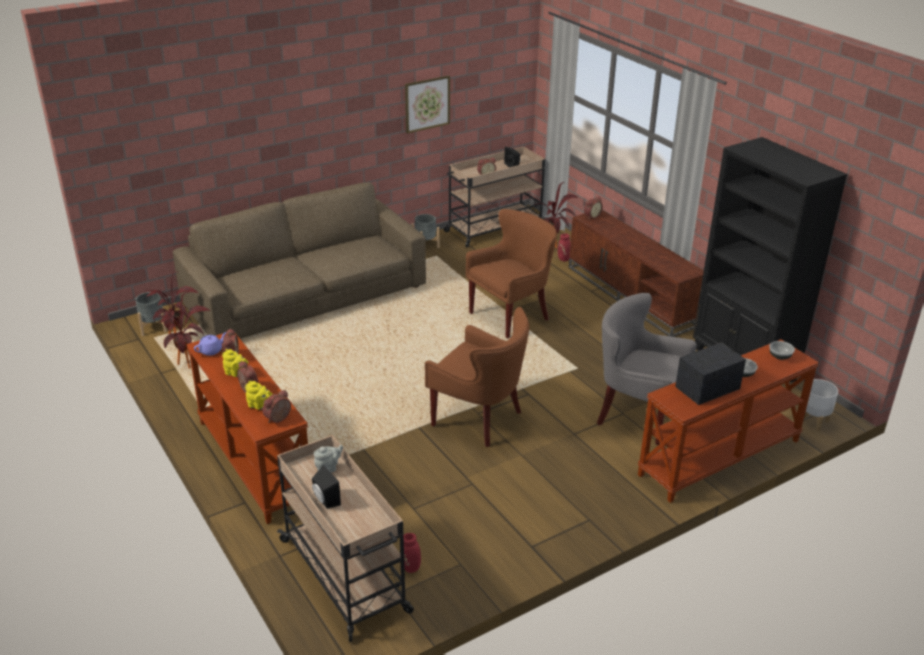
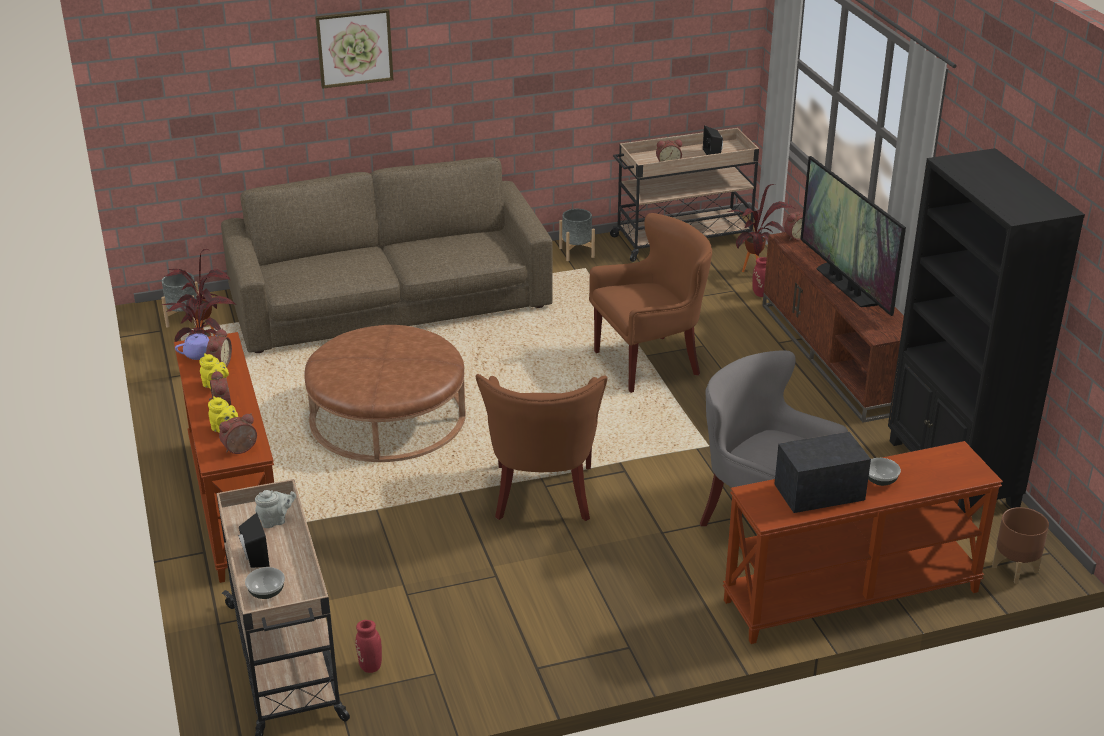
camera: 15 degrees right, 0 degrees up
(341, 379) = (387, 417): none -> brown ottoman
(427, 104) = (591, 57): picture -> picture (354, 48)
(479, 420) = (542, 495): brown armchair -> brown armchair turned 45 degrees clockwise
(640, 245) = (845, 286): none -> television
(780, 356) = (949, 465): bowl -> bowl (266, 593)
(813, 422) = (1015, 569): white planter -> brown planter

